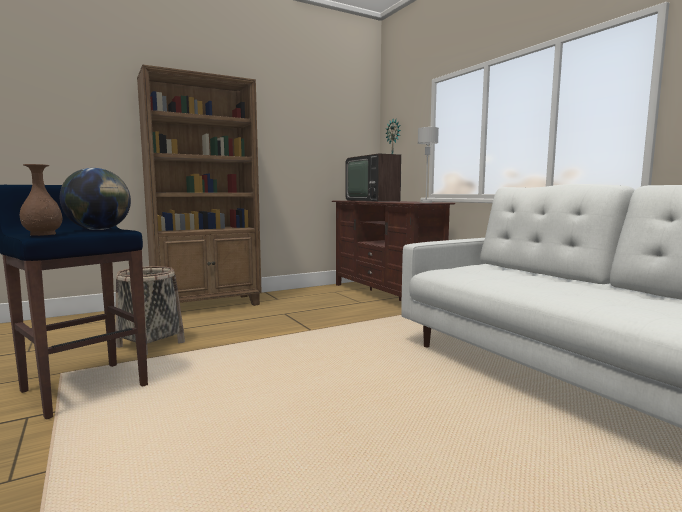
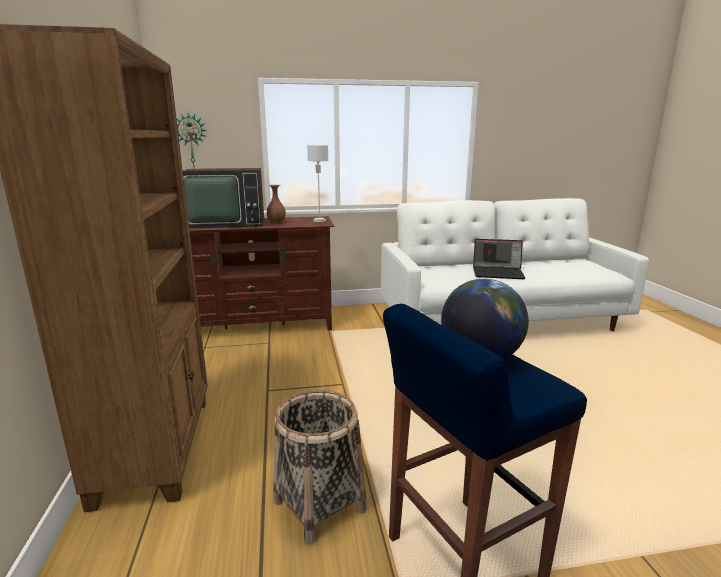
camera: 70 degrees left, 10 degrees up
(43, 234) = (549, 383): brown vase -> brown vase (276, 222)
(538, 285) = (498, 273): none -> laptop

